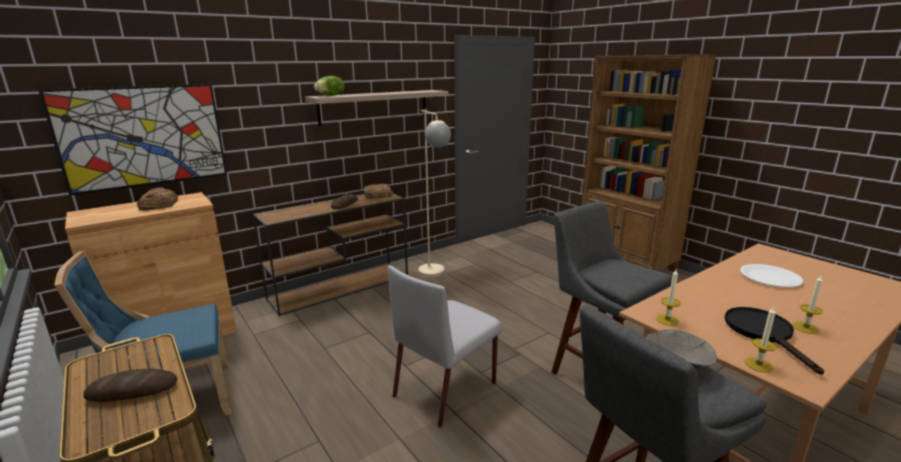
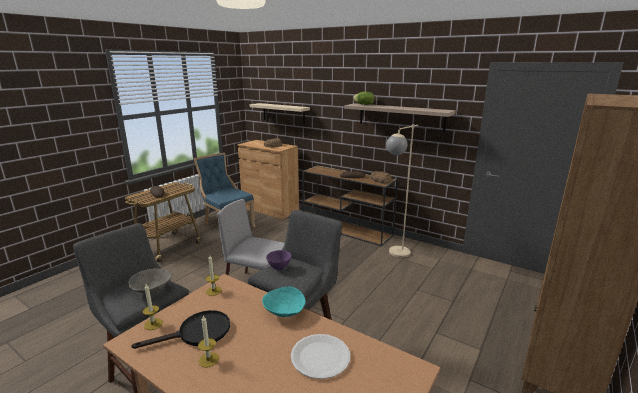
camera: 70 degrees right, 0 degrees up
(143, 136) = (283, 113): picture -> beige shelf
(613, 275) = (279, 268): none -> purple bowl
(704, 284) = (284, 312): none -> turquoise bowl

